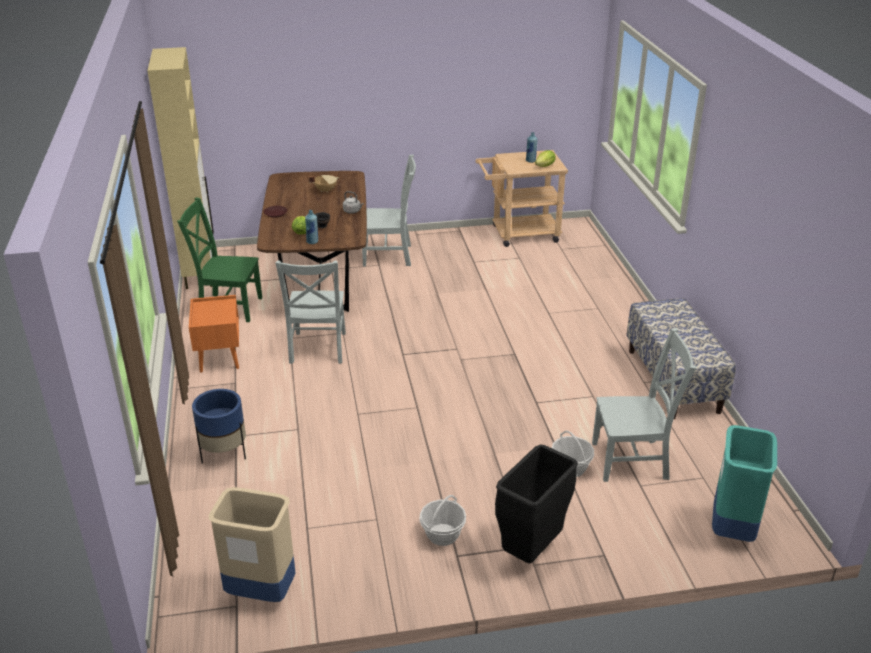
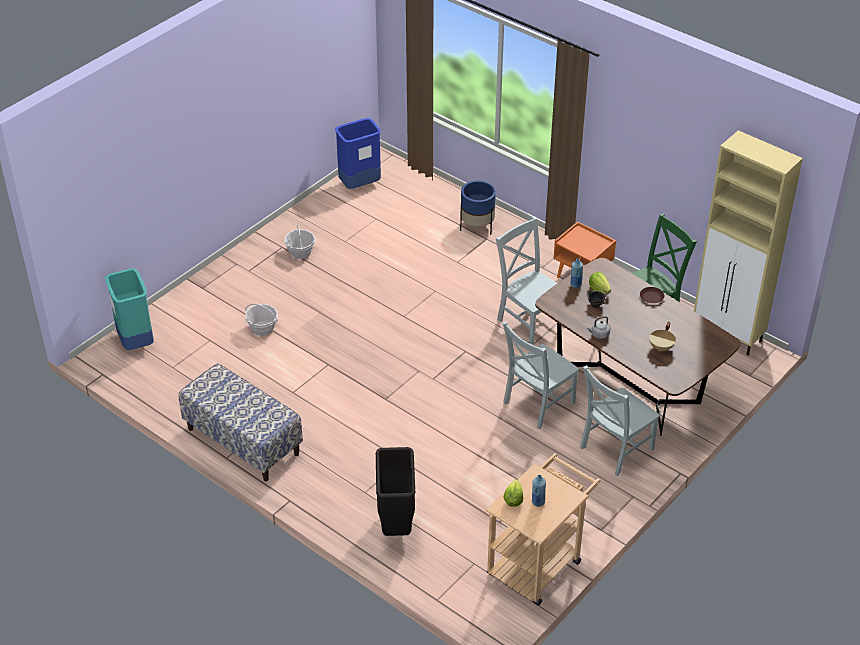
camera: 140 degrees right, 10 degrees up
(261, 592) = (359, 184): beige trash can -> blue trash can
(532, 551) = (243, 269): black trash can -> black trash can (395, 525)
(633, 460) = (226, 355): grey chair -> grey chair (536, 404)

